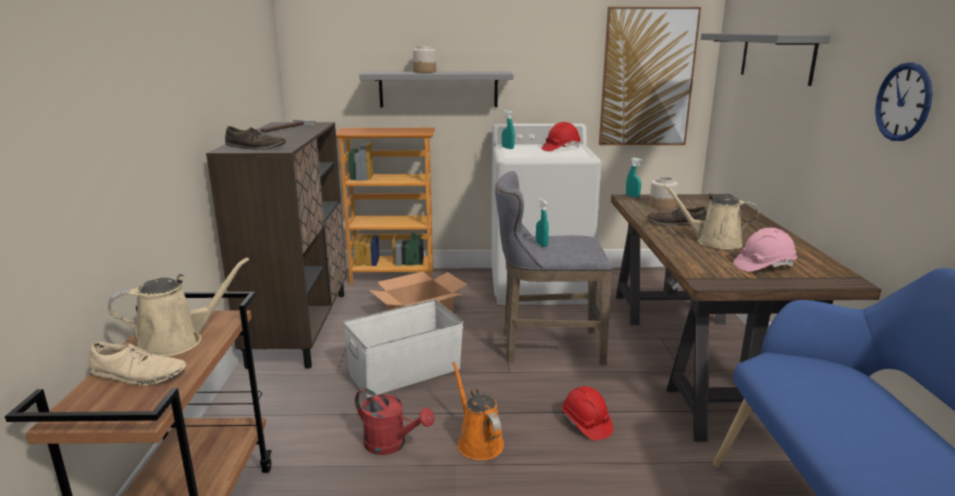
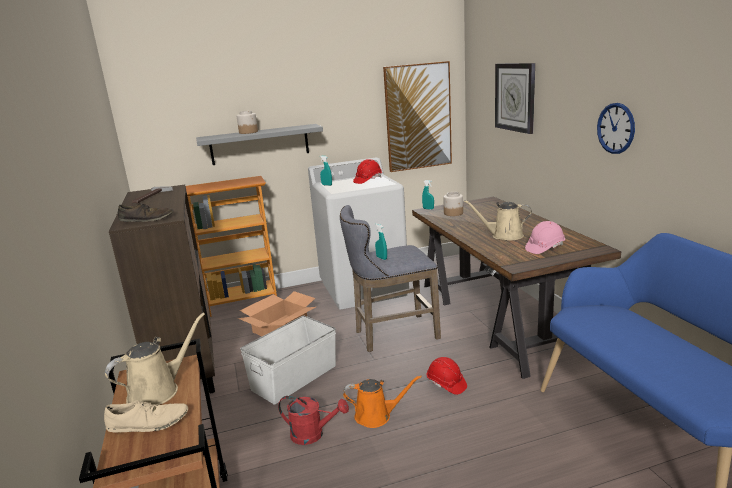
camera: 15 degrees left, 0 degrees up
(478, 442) = (376, 416): orange watering can -> orange watering can turned 135 degrees clockwise
(675, 223) = (471, 226): brown shoe -> none
(776, 57) = (515, 97): grey shelf -> wall clock

